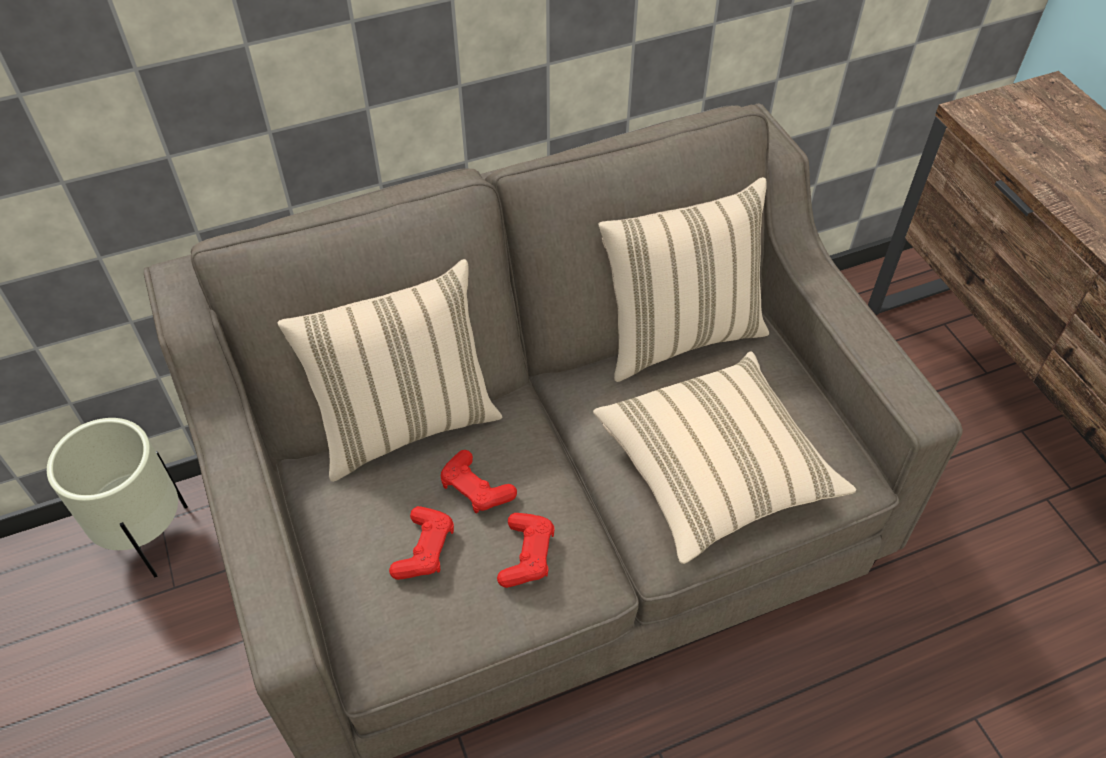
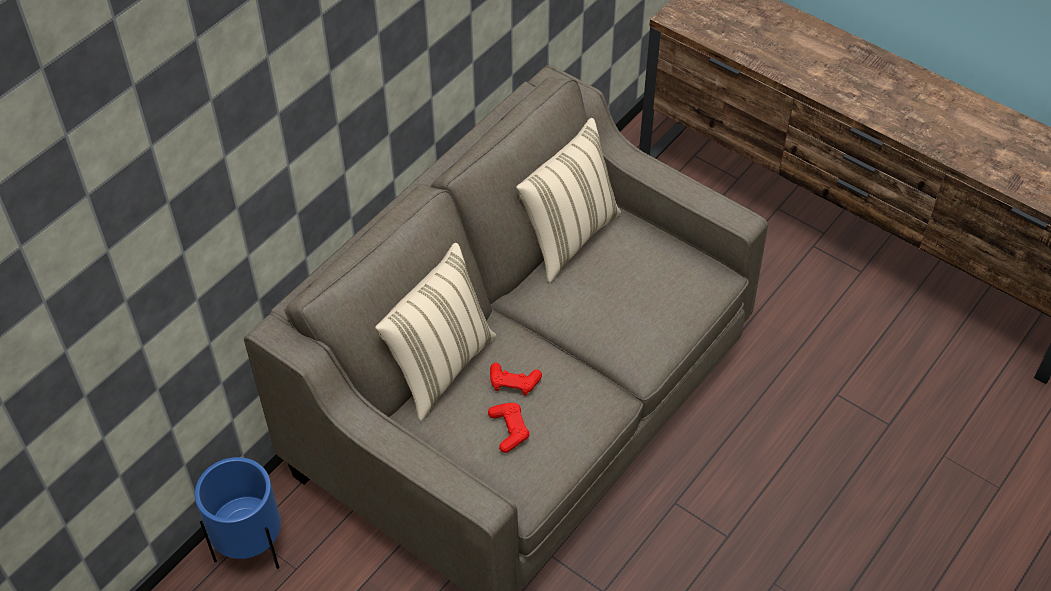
camera: 30 degrees left, 0 degrees up
(150, 538) = (251, 548): beige planter -> blue planter
(527, 555) = (569, 404): red game controller -> none
(714, 472) = (643, 309): beige pillow -> none

